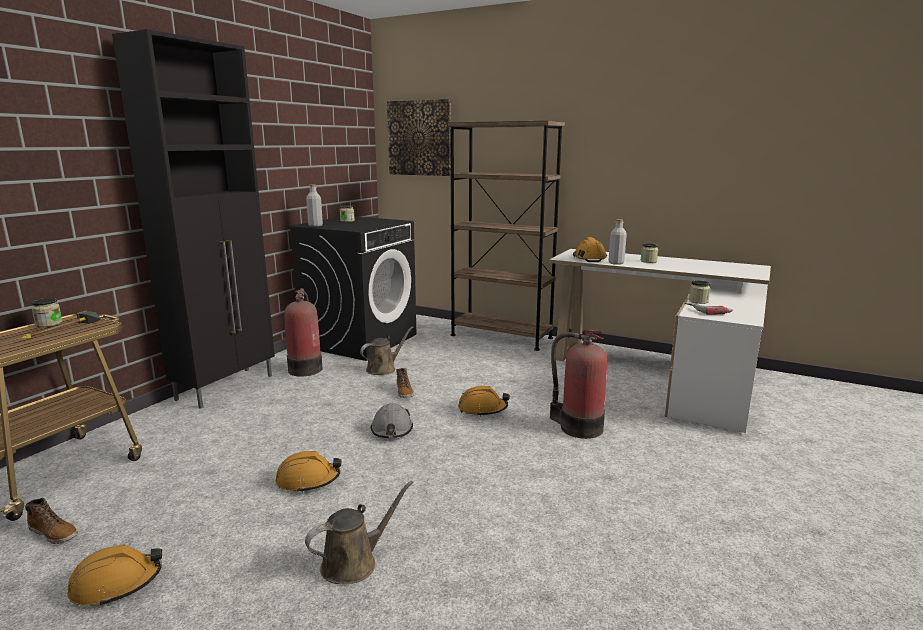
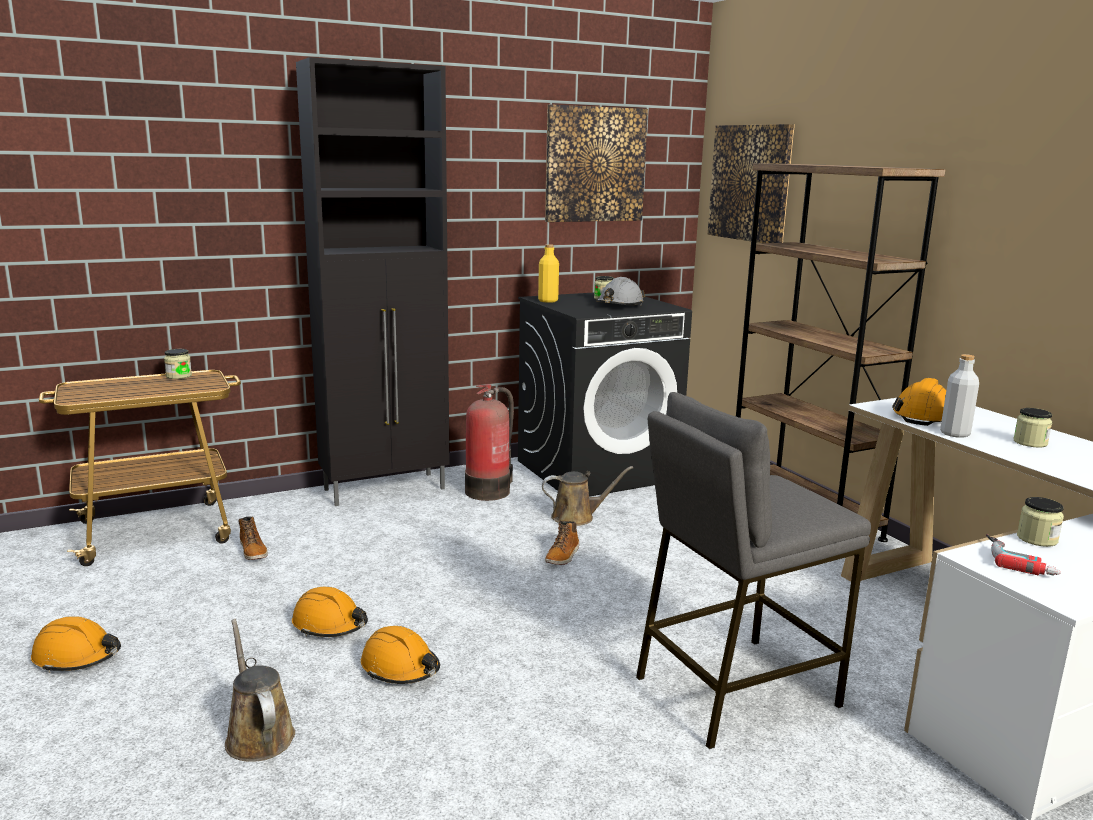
camera: 35 degrees right, 0 degrees up
(54, 533) = (94, 589): boot -> boot (253, 551)
(63, 331) = (175, 387): hammer -> none
(315, 225) = (548, 301): grey bottle -> yellow bottle
(320, 127) = (595, 164): none -> picture
(354, 563) = (258, 735): brown watering can -> brown watering can turned 120 degrees counterclockwise
(392, 430) = (485, 600): grey hard hat -> grey hard hat (619, 305)
(482, 409) = (631, 613): orange hard hat -> orange hard hat (400, 668)
(578, 427) = (734, 690): fire extinguisher -> grey stool

